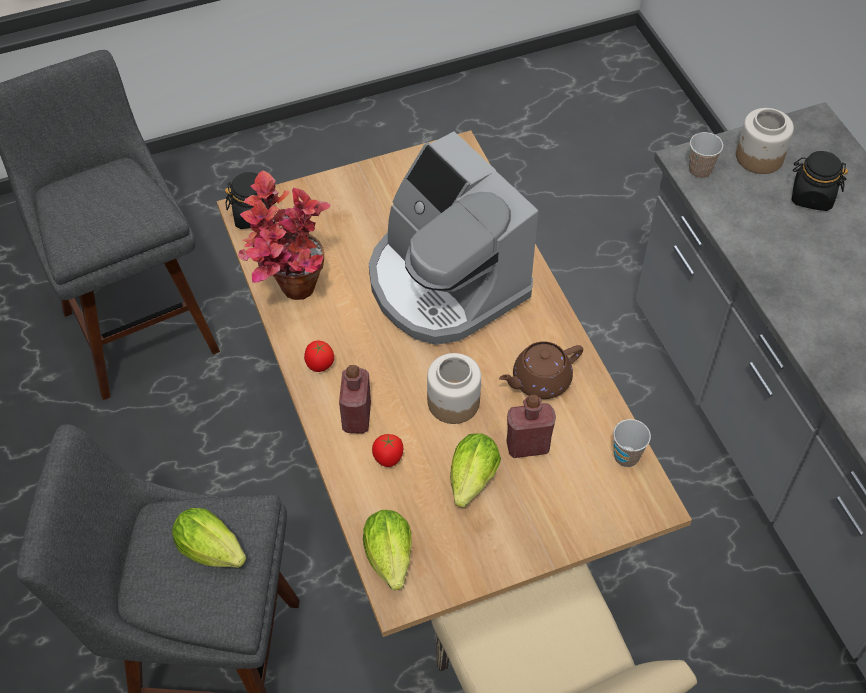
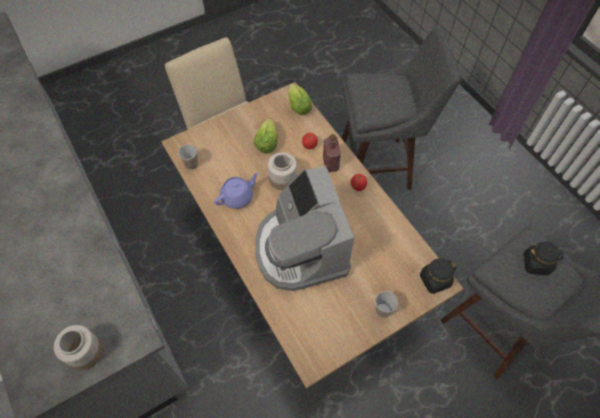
camera: 170 degrees right, 5 degrees up
(214, 552) = (375, 98): lettuce -> none
(289, 296) = (389, 226): potted plant -> none
(444, 283) = (300, 249): coffee machine -> coffee machine turned 150 degrees counterclockwise
(527, 446) = (241, 162): red bottle -> none
(540, 380) = (238, 197): brown teapot -> purple teapot
(700, 170) = (131, 331): cup -> cup (383, 310)
(811, 196) = (54, 320): black jar -> black jar (536, 264)

